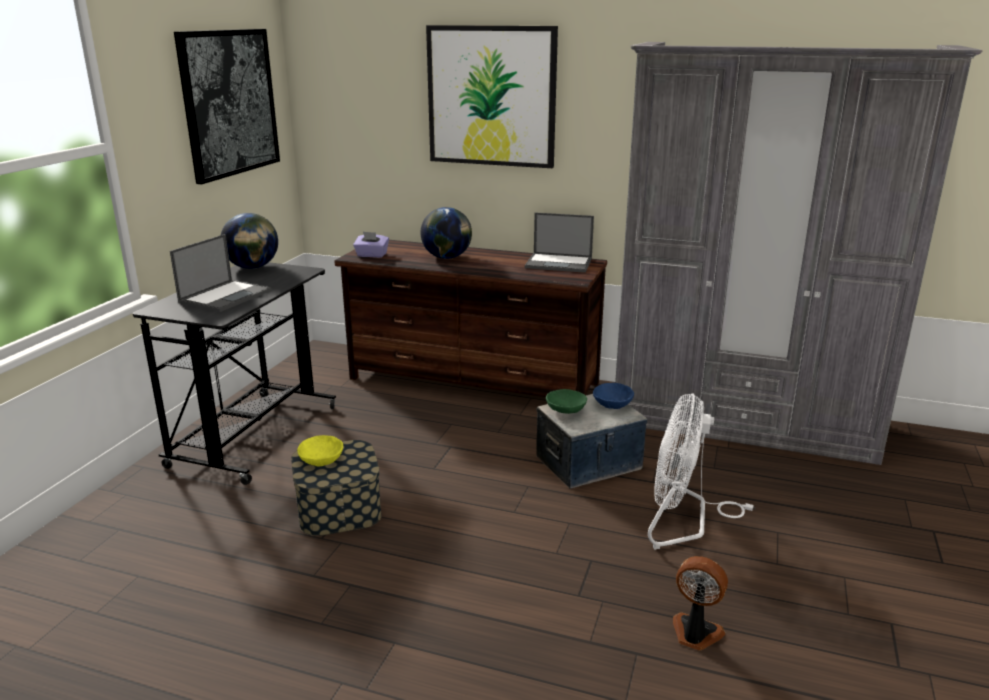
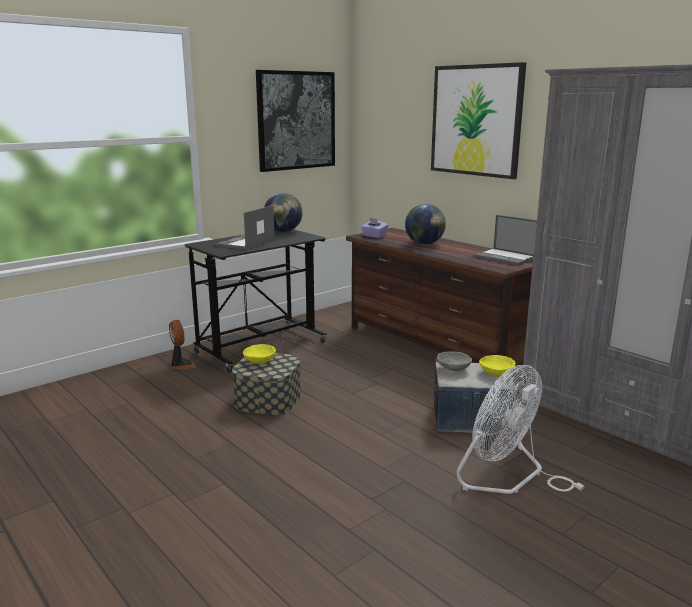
camera: 30 degrees right, 5 degrees down
(226, 296) = (245, 243): laptop -> laptop turned 150 degrees clockwise
(565, 411) = (453, 369): green bowl -> grey bowl
(612, 405) = (496, 373): blue bowl -> yellow bowl
(695, 634) = (434, 555): fan -> fan (181, 365)

